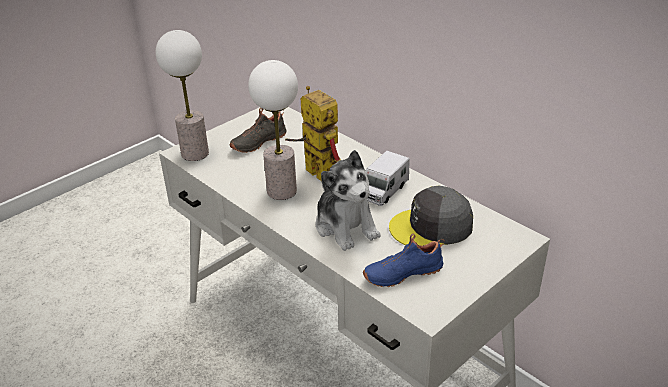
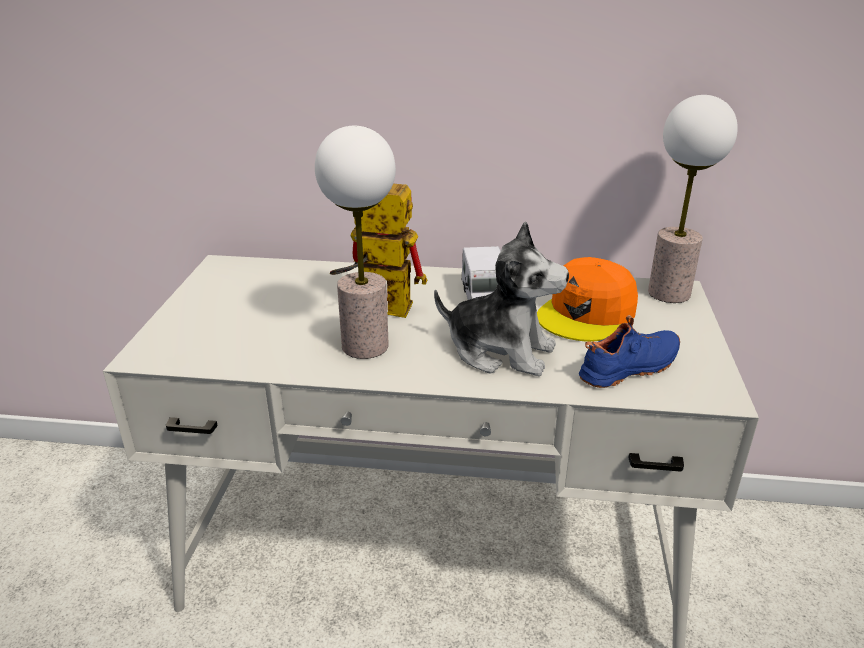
camera: 40 degrees left, 5 degrees down
(195, 153) = (170, 350): table lamp -> table lamp (669, 293)
(258, 142) = (250, 305): black shoe -> none
(402, 272) = (631, 369): blue shoe -> blue shoe turned 150 degrees counterclockwise
(431, 227) = (587, 313): grey cap -> orange cap

